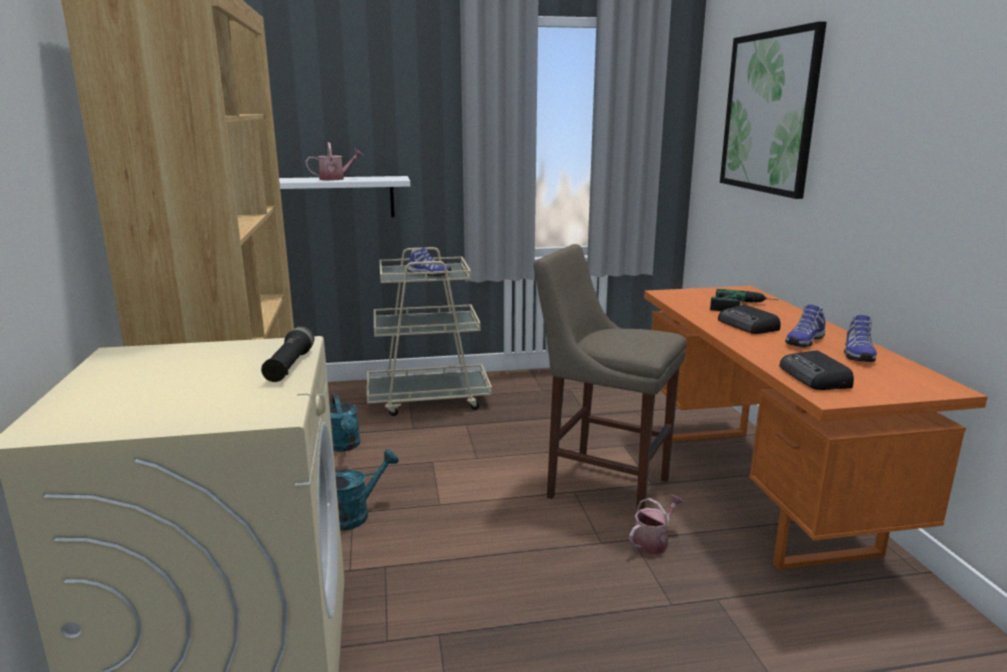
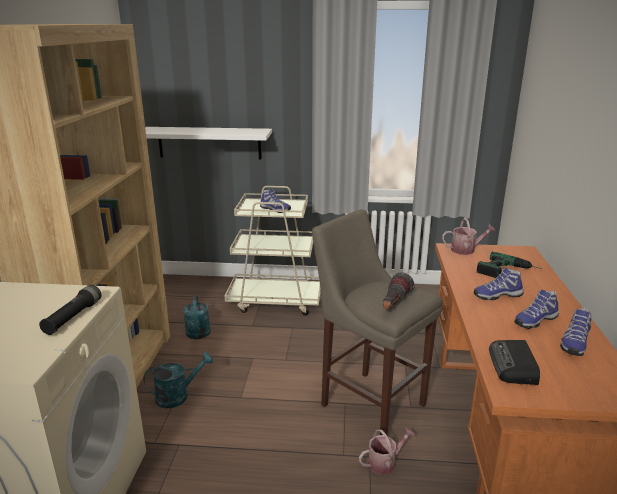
camera: 15 degrees right, 5 degrees up
(335, 179) = (214, 131): watering can -> watering can (466, 250)
(642, 345) = (394, 305): none -> flashlight
(748, 326) = (497, 295): radio -> shoe
(769, 113) = (563, 97): picture -> none

